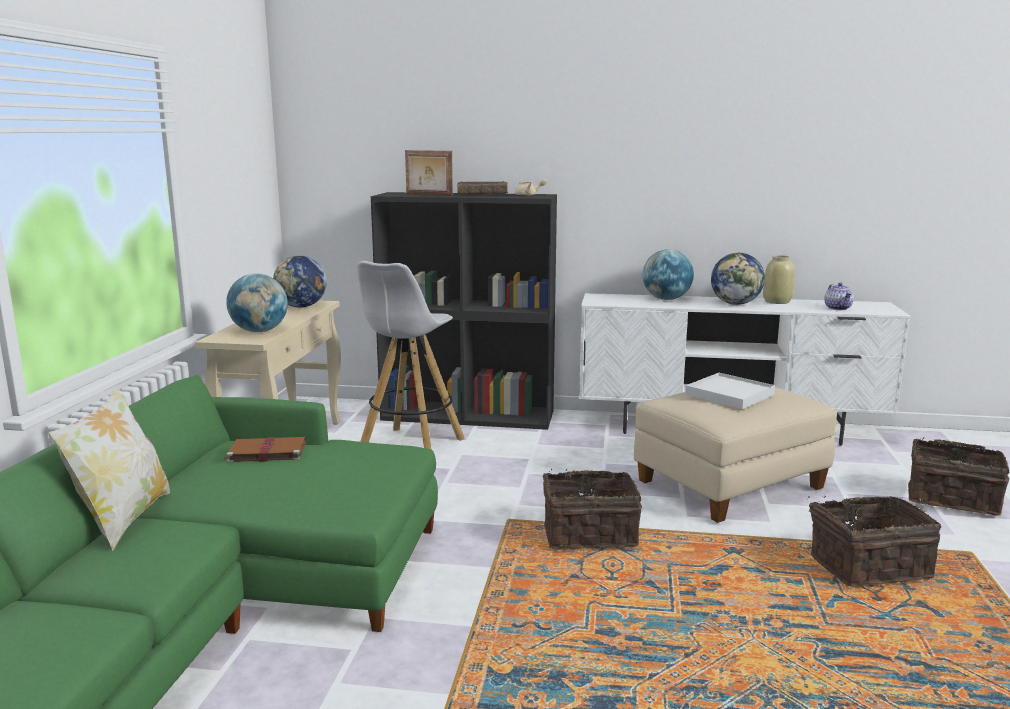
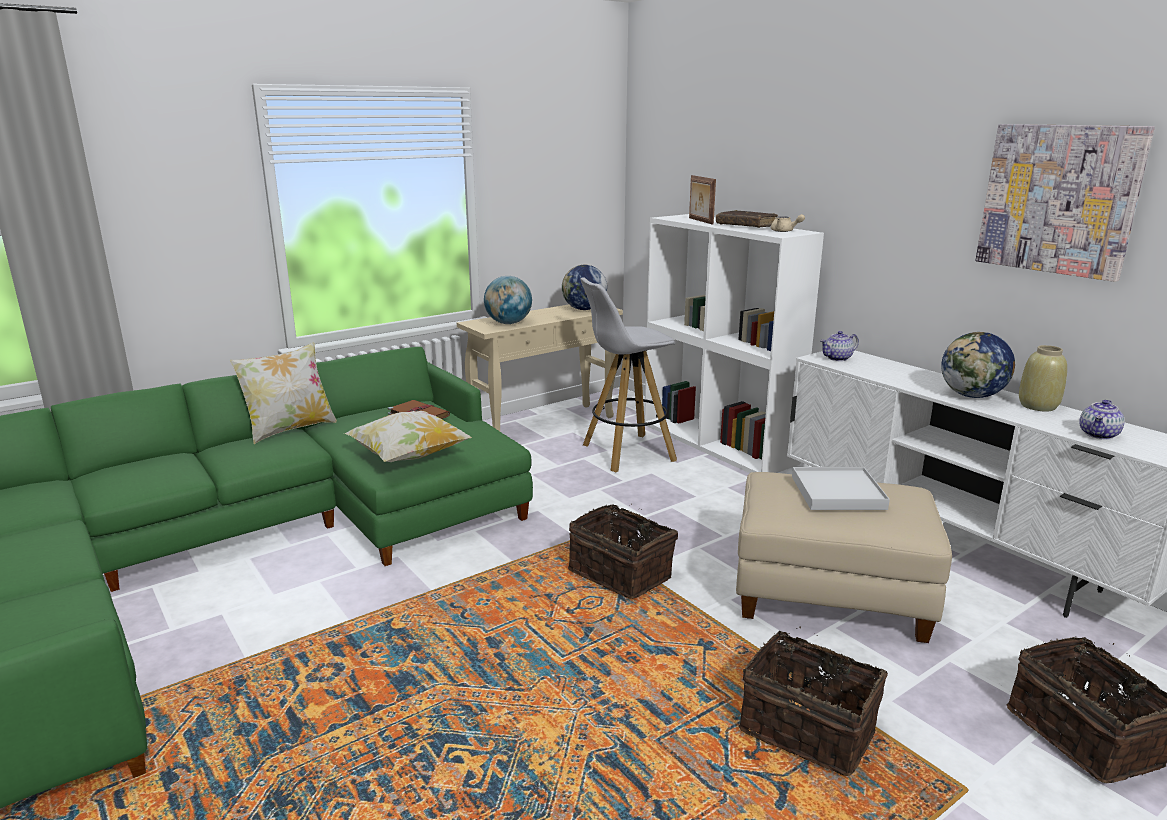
camera: 45 degrees right, 5 degrees up
(346, 491) = (409, 457): none -> pillow
(469, 415) = (719, 443): black bookcase -> white bookcase
(607, 300) = (837, 358): none -> teapot
(666, 299) = (905, 372): globe -> none
(759, 148) = (1058, 199): none -> picture

